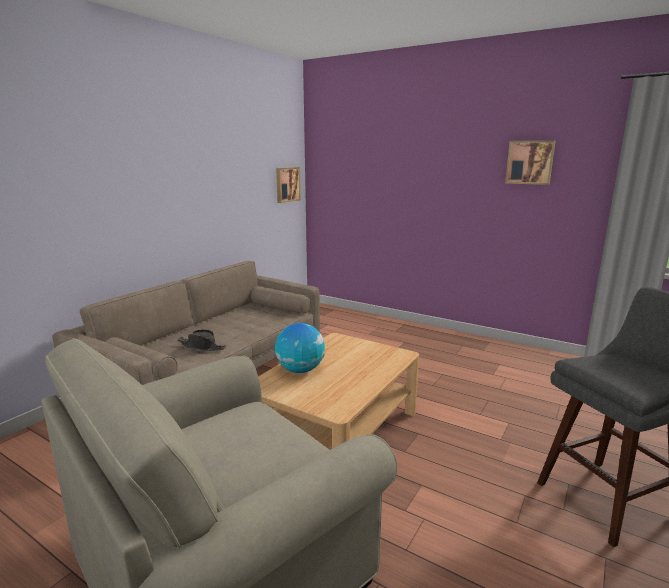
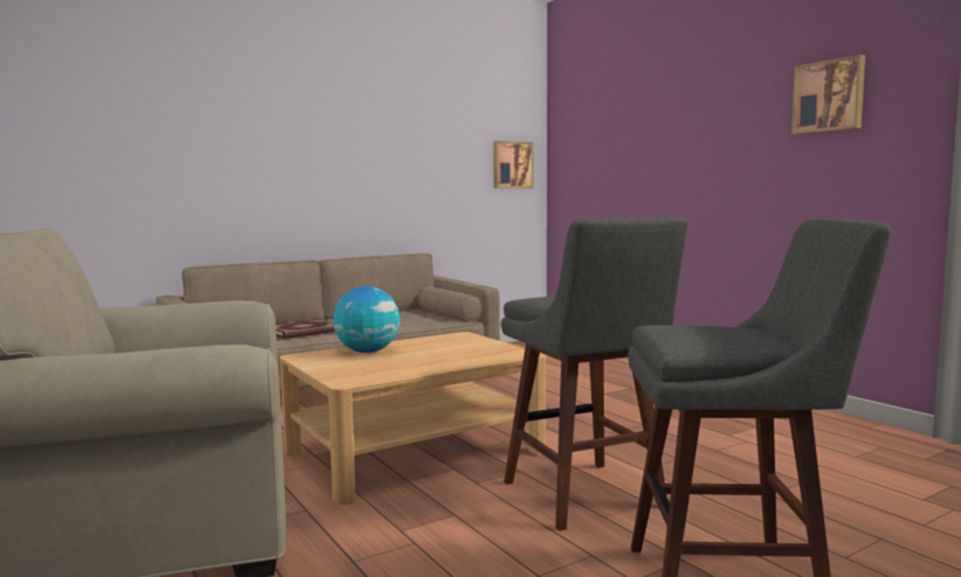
camera: 25 degrees right, 10 degrees down
(202, 347) = (304, 332): black hat -> book
(476, 447) = (587, 497): none -> grey stool

